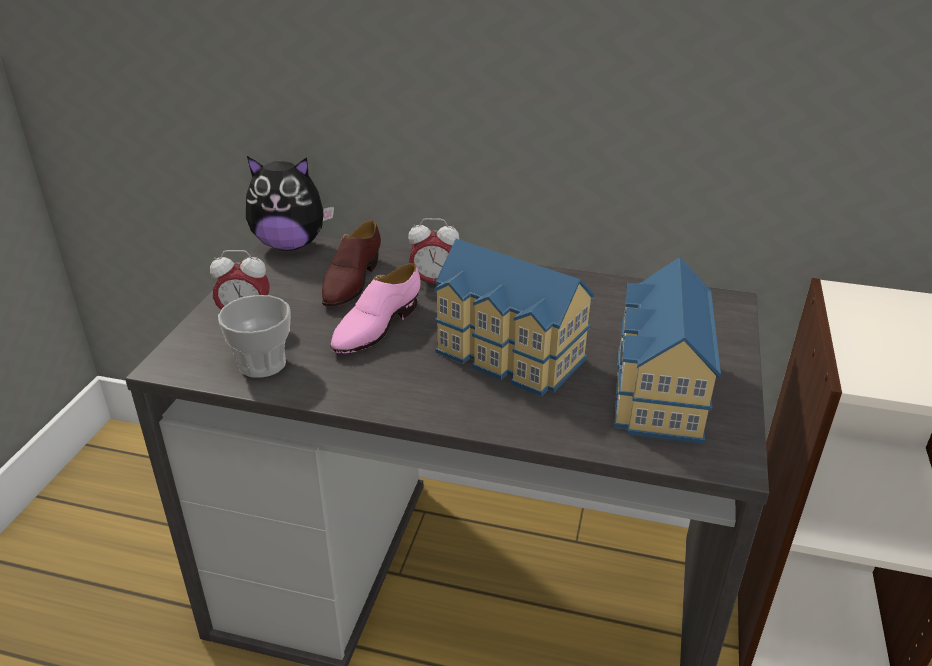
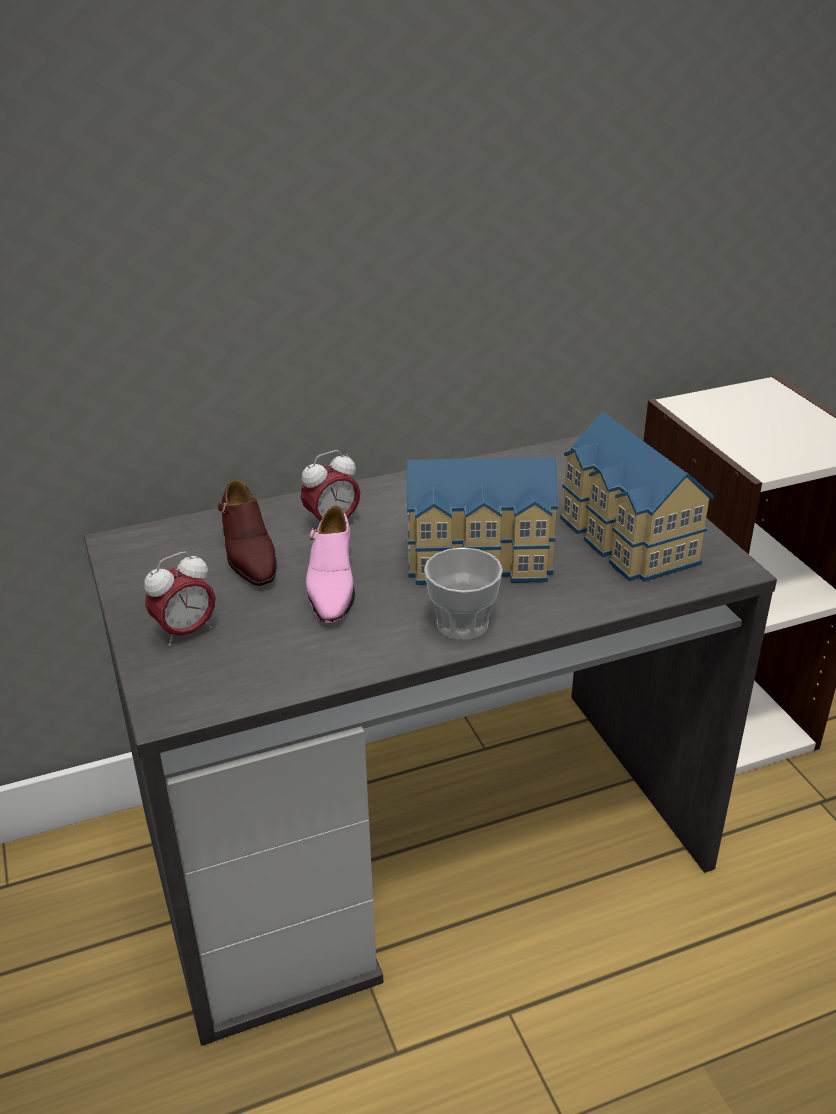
camera: 35 degrees left, 0 degrees up
(262, 364) = (266, 665): cup -> cup (462, 624)
(290, 244) = (129, 542): plush toy -> none

